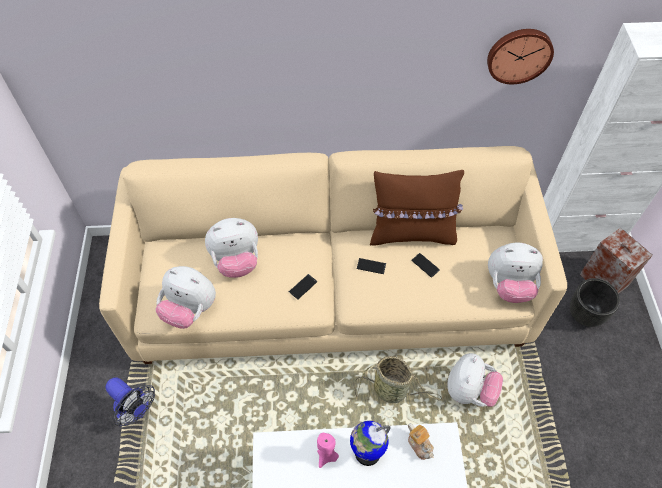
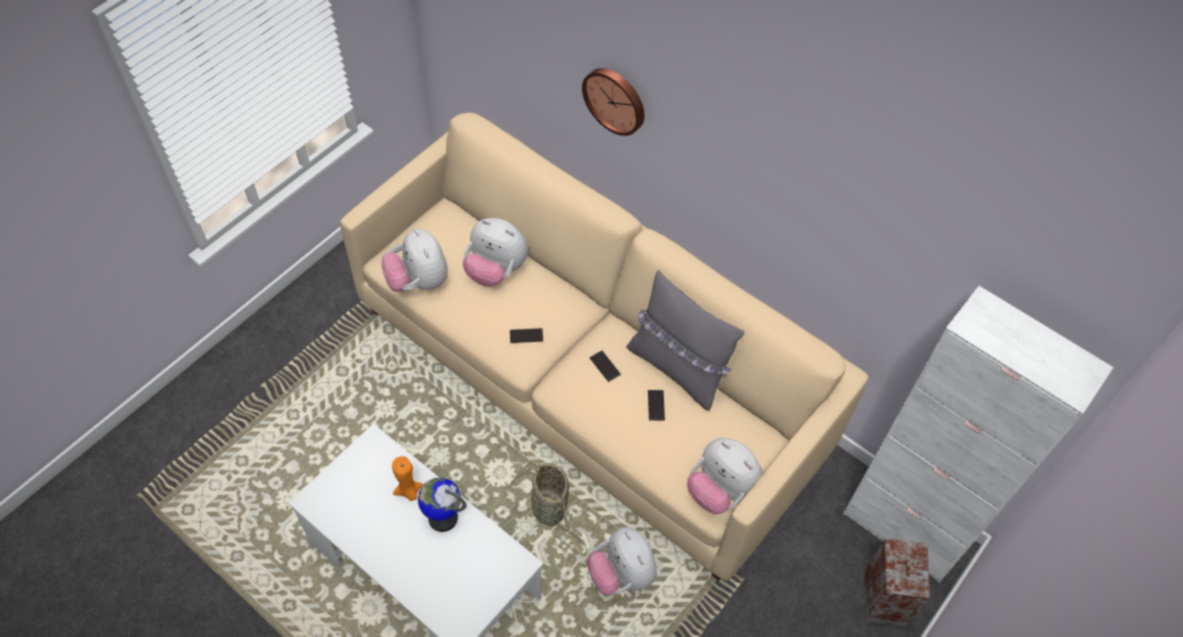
camera: 40 degrees right, 0 degrees up
(135, 409) = (328, 343): fan -> none
(327, 456) = (409, 492): pink candle -> orange candle
(412, 233) = (678, 368): brown pillow -> grey pillow
(420, 444) = (492, 551): teapot -> none
(469, 390) = (622, 574): plush toy -> plush toy turned 90 degrees clockwise
(519, 54) = (871, 249): wall clock -> wall clock (615, 99)
(585, 314) = (822, 611): black planter -> none

